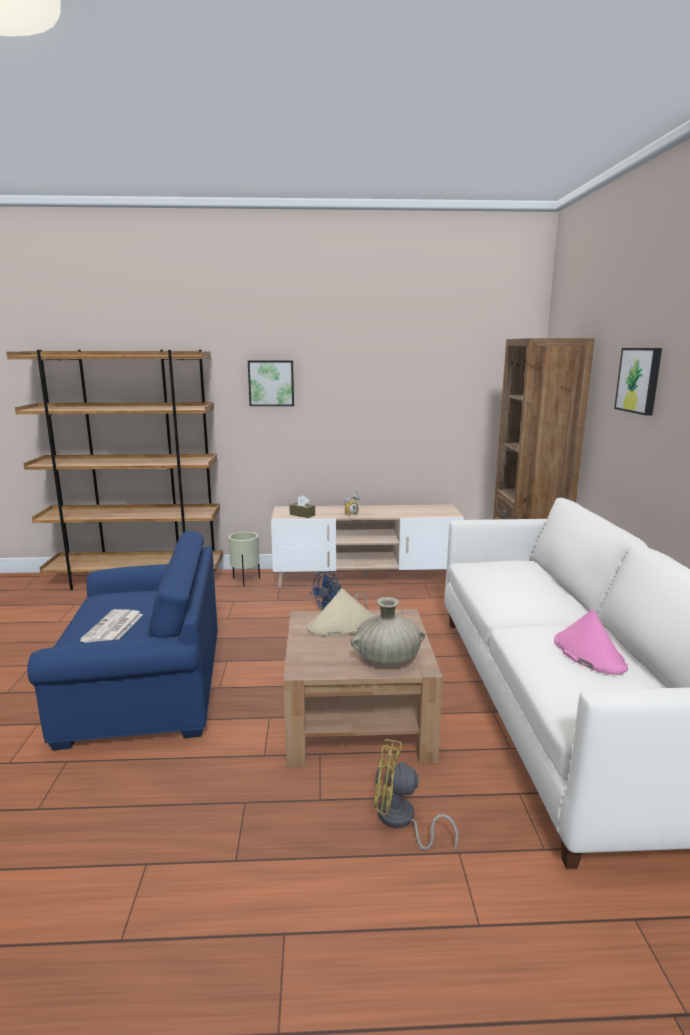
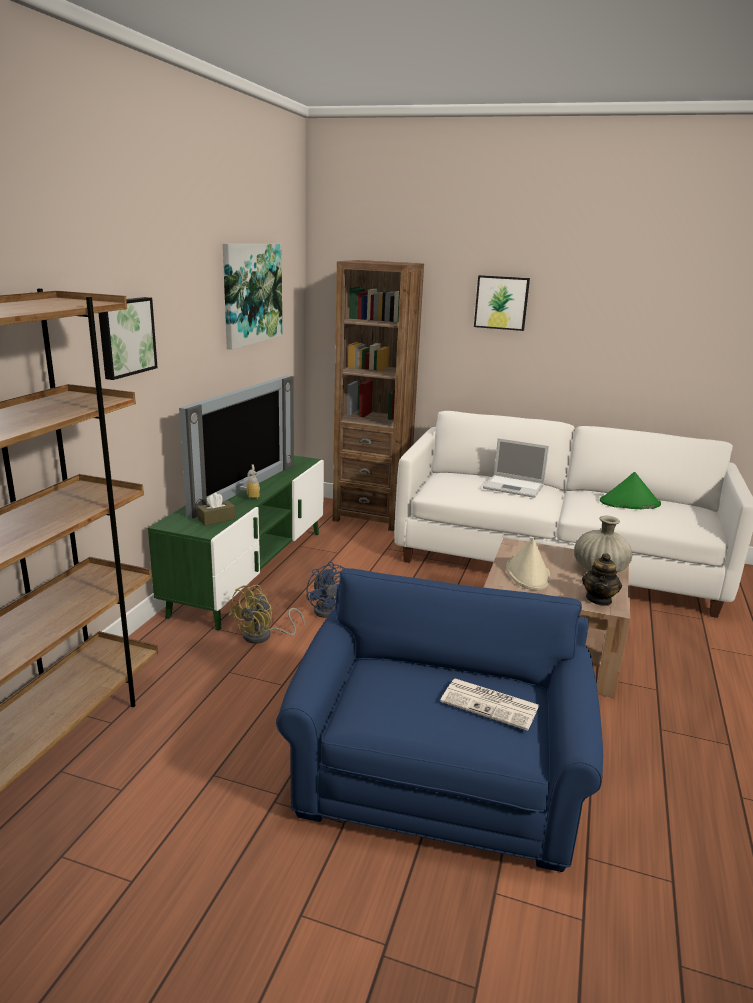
camera: 70 degrees left, 5 degrees up
(246, 581) = (166, 650): beige planter -> none
(313, 662) = (599, 599): none -> teapot
(364, 509) = (239, 487): none -> television
(365, 577) = (251, 570): beige tv stand -> green tv stand
(401, 821) = (680, 660): yellow fan -> yellow fan (263, 636)
(434, 367) = (252, 293): none -> picture
(526, 587) = (515, 487): none -> laptop
(588, 653) = (629, 503): pink hat -> green hat

